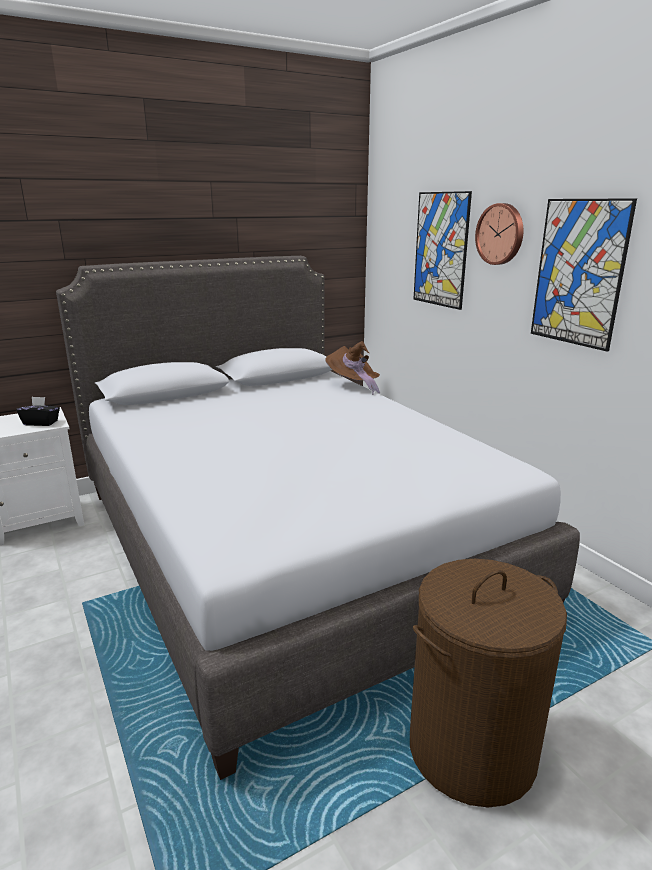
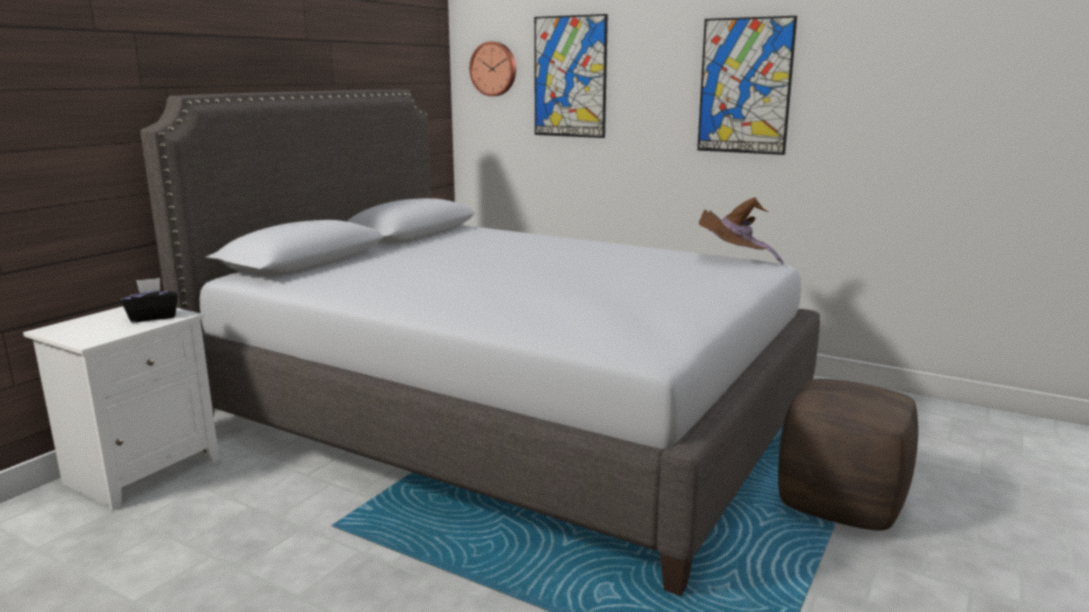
camera: 30 degrees left, 5 degrees down
(353, 385) = (508, 231): brown hat -> brown hat (734, 260)
(471, 748) = (839, 504): brown laundry basket -> brown ottoman
(501, 234) = (649, 55): wall clock -> wall clock (494, 69)

